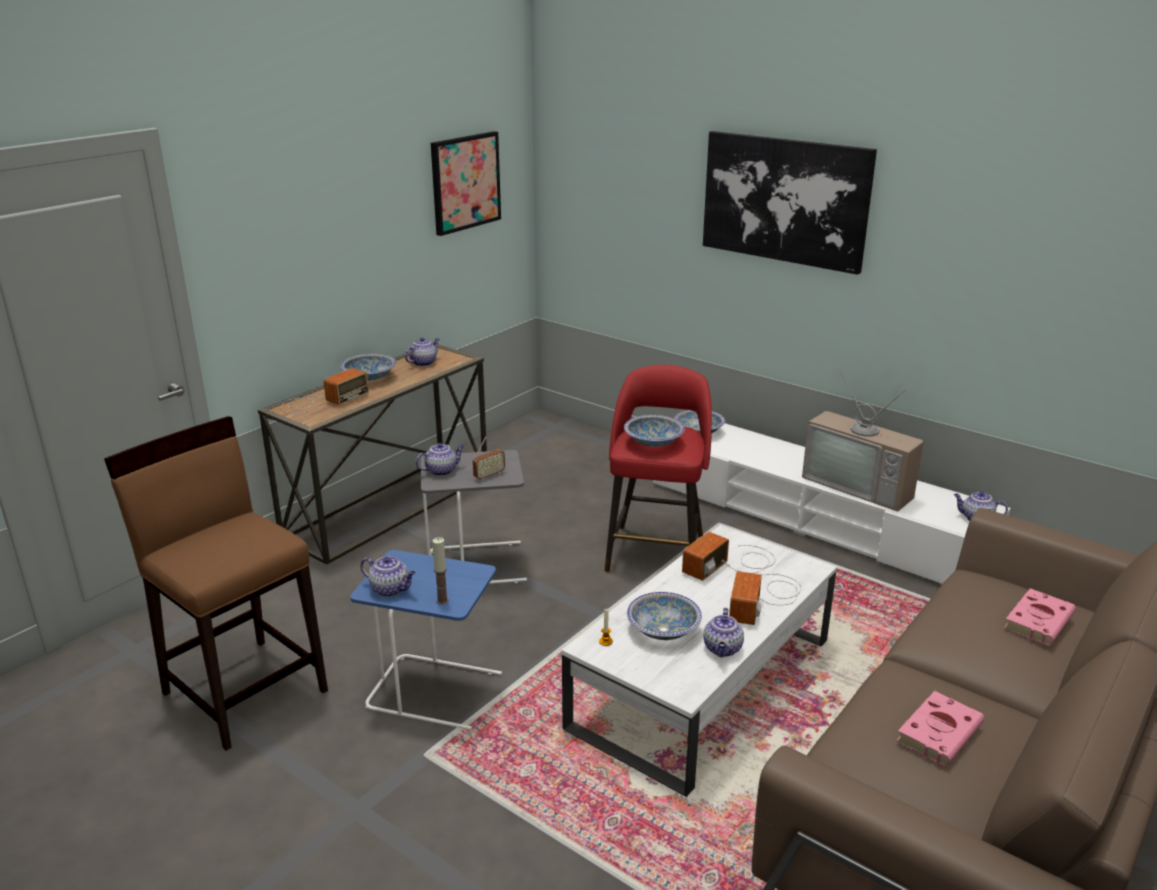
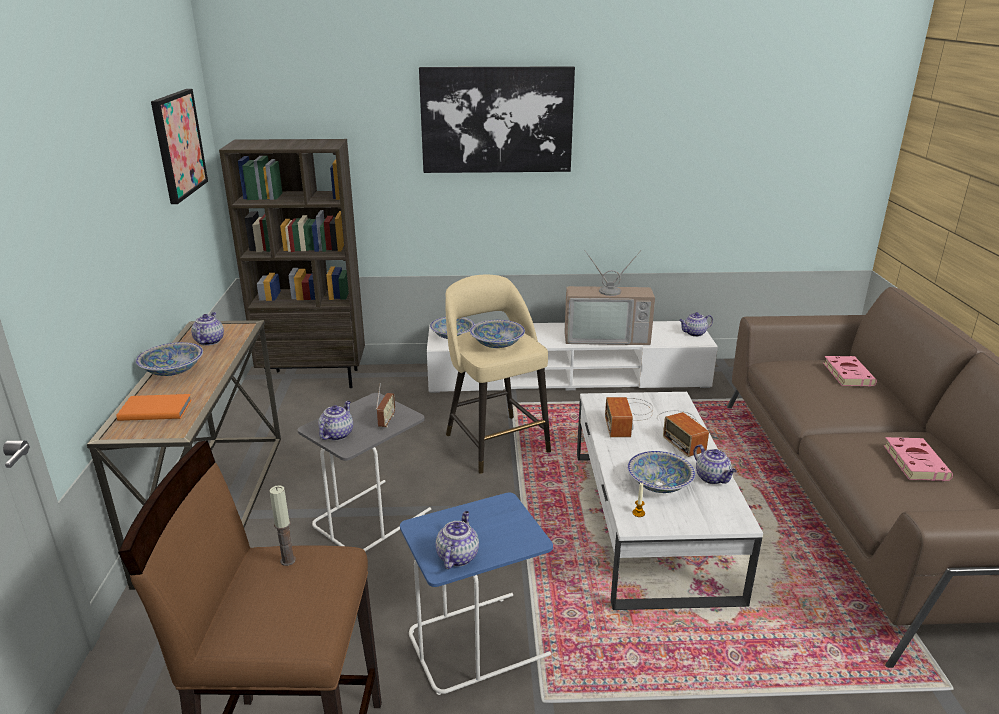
camera: 40 degrees left, 0 degrees up
(321, 401) = (155, 409): radio -> orange book
(390, 589) = (457, 556): teapot -> teapot turned 60 degrees counterclockwise
(442, 601) = (516, 542): candle -> candle (288, 560)
(574, 435) = (314, 378): none -> brown bookcase
(656, 551) = (495, 441): red stool -> beige stool

